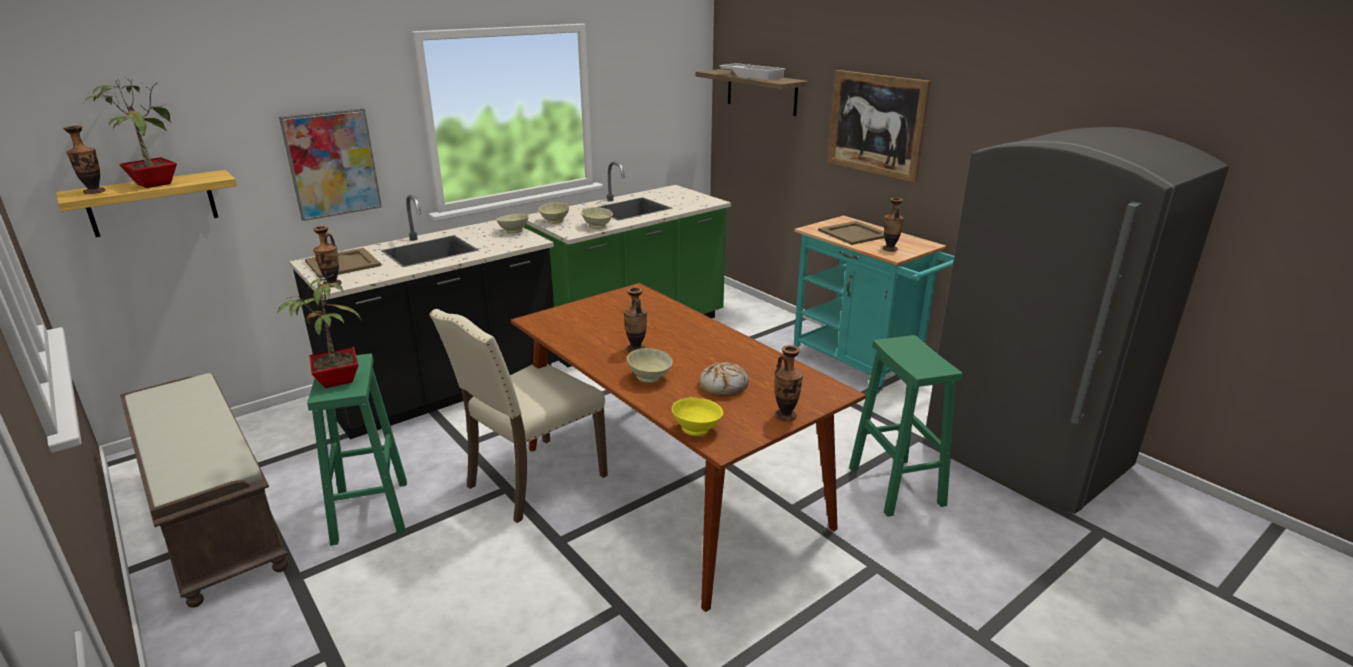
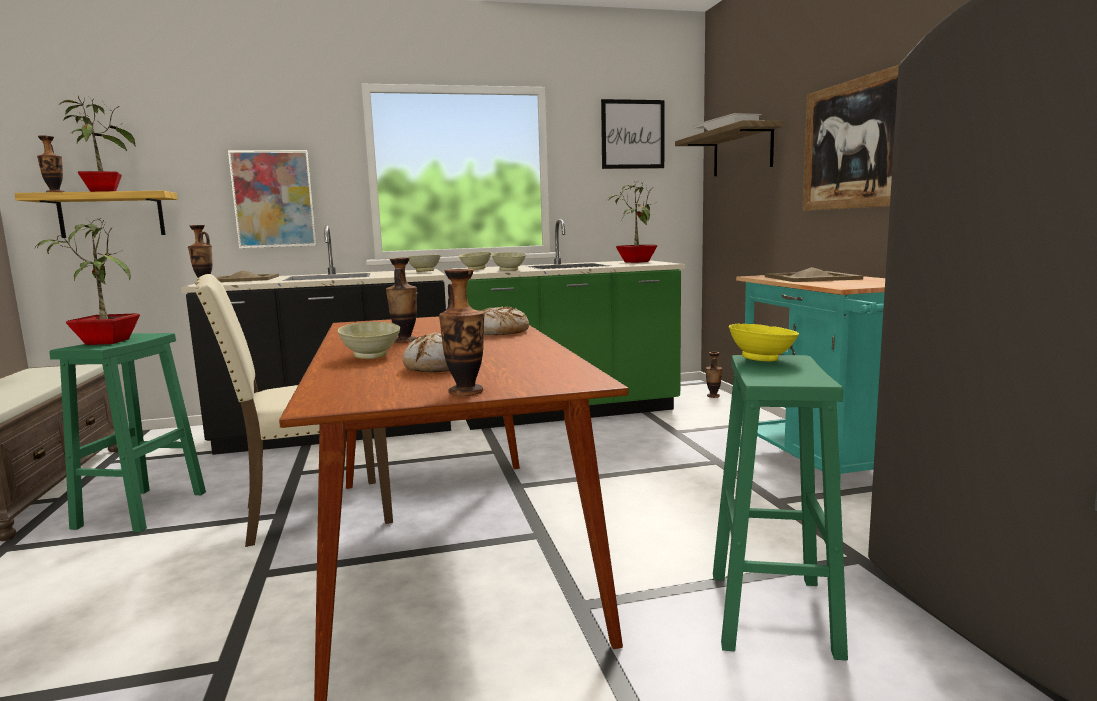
camera: 25 degrees right, 15 degrees down
(658, 64) = (632, 134): none -> picture
(678, 194) = (635, 262): none -> potted plant
(689, 325) = (501, 332): none -> bread
(697, 430) = (326, 391): yellow bowl -> yellow bowl (763, 359)
(890, 249) = (845, 284): vase -> vase (713, 396)

